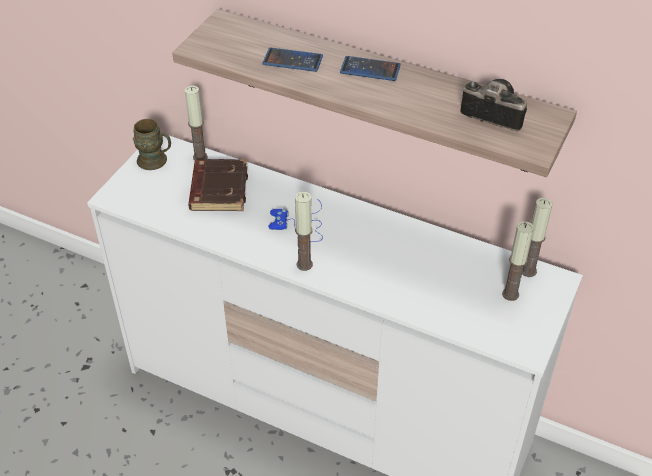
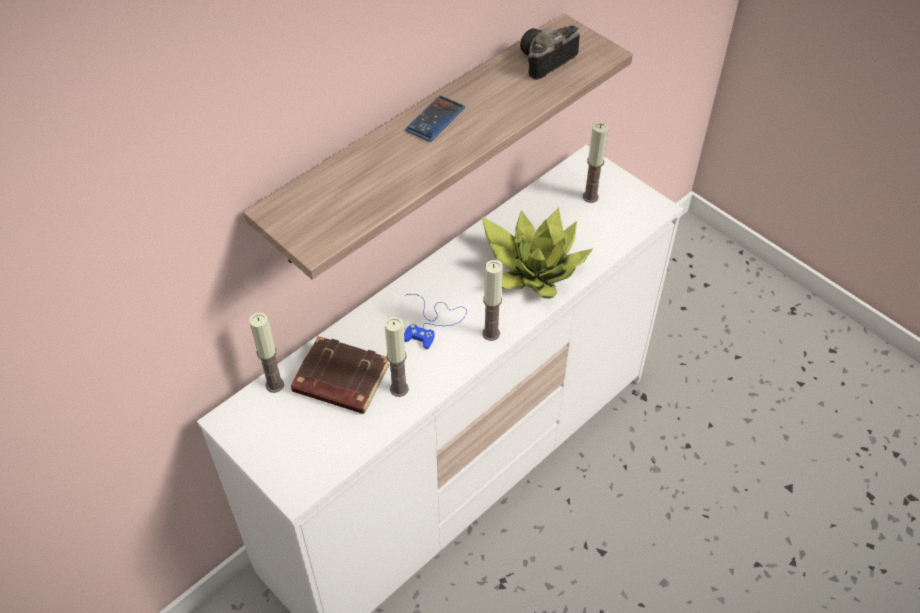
camera: 70 degrees left, 5 degrees up
(156, 162) = (258, 431): brown mug -> none
(292, 60) = (387, 172): phone -> none
(395, 274) = (533, 267): none -> potted plant
(528, 271) = (568, 175): candle -> candle (399, 389)

